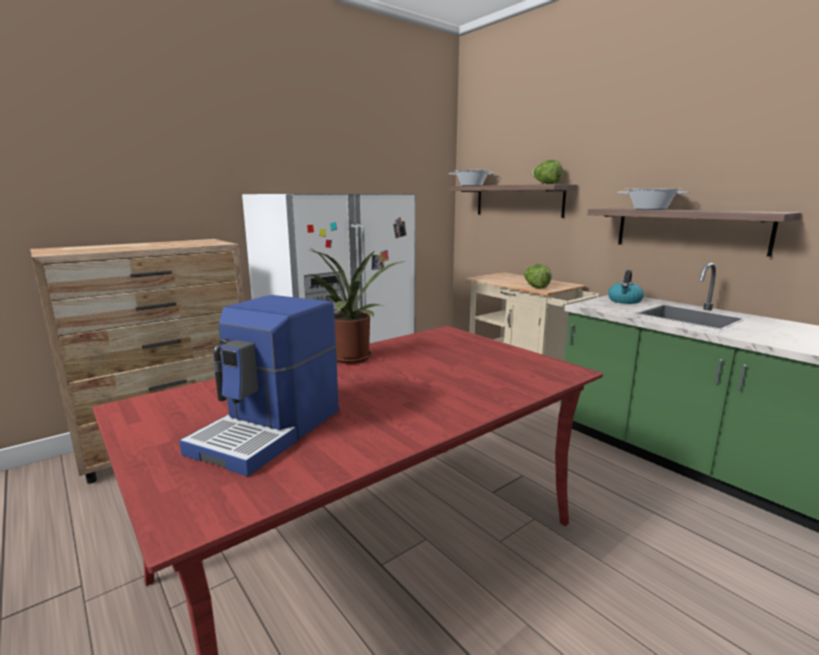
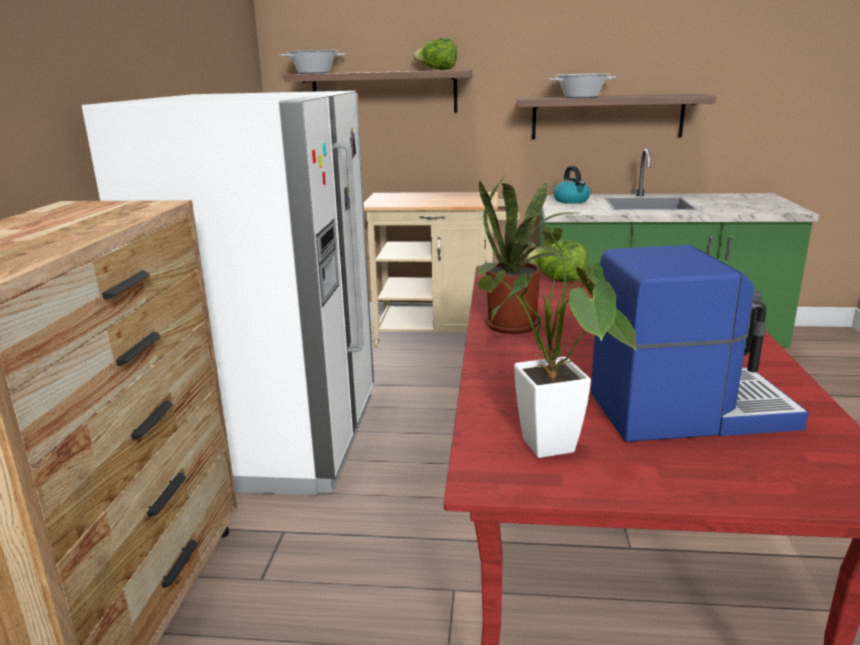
camera: 45 degrees left, 5 degrees up
(168, 412) = (552, 453): none -> potted plant
(270, 430) = (687, 410): coffee machine -> coffee machine turned 75 degrees counterclockwise
(535, 287) = (467, 203): lettuce -> lettuce (557, 280)

